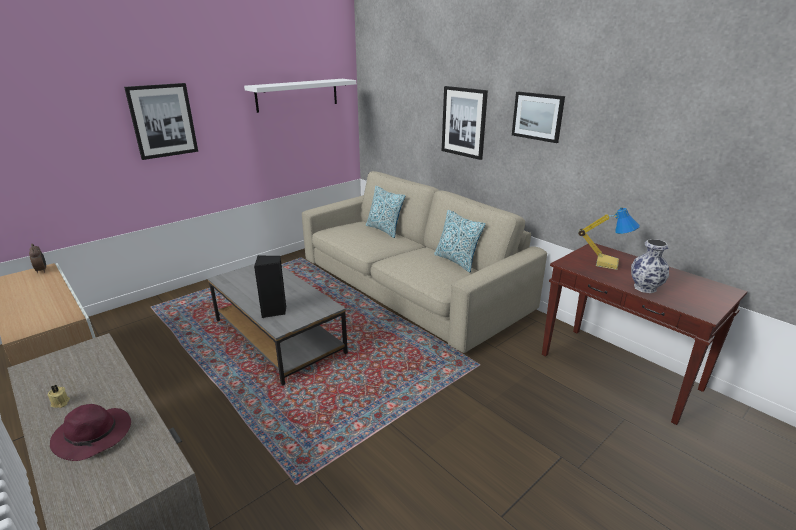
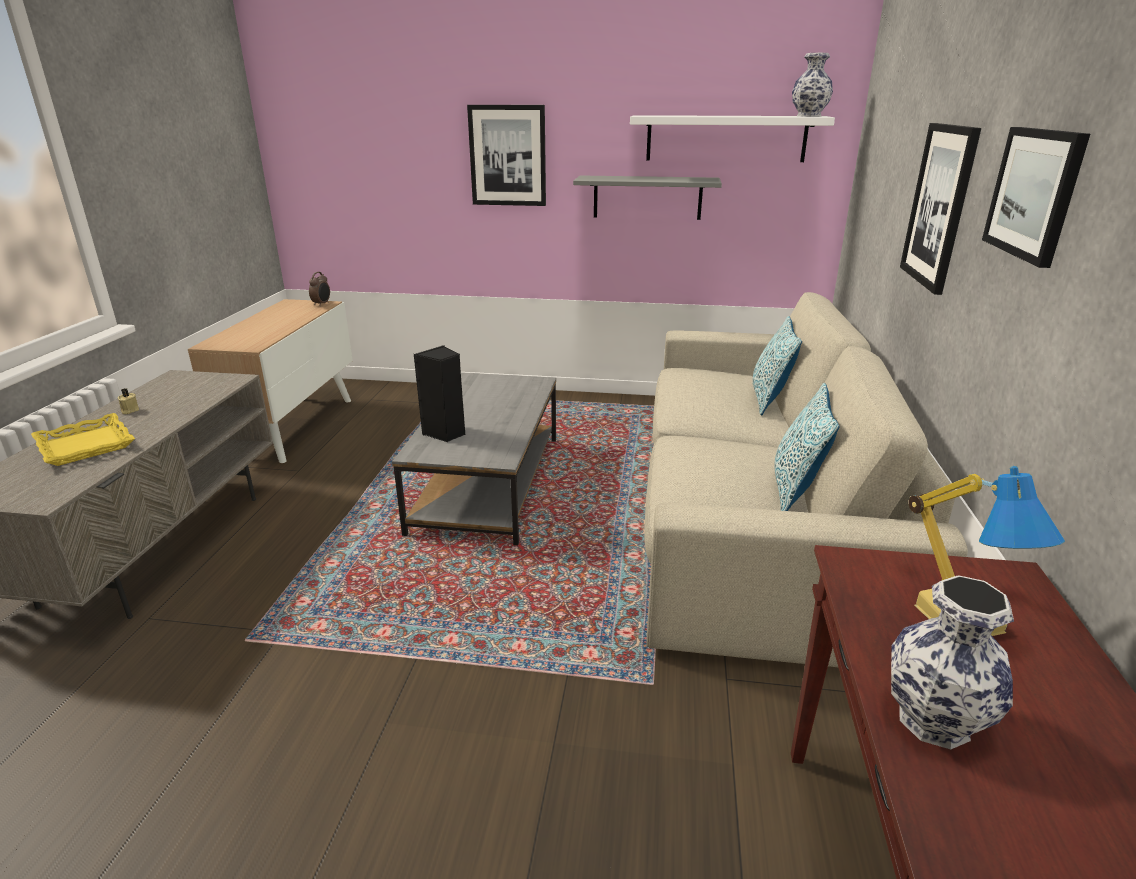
camera: 50 degrees right, 0 degrees up
(94, 436) = (86, 445): purple hat -> yellow tray
(261, 135) = (647, 197): none -> grey shelf
(339, 79) = (808, 116): none -> vase

